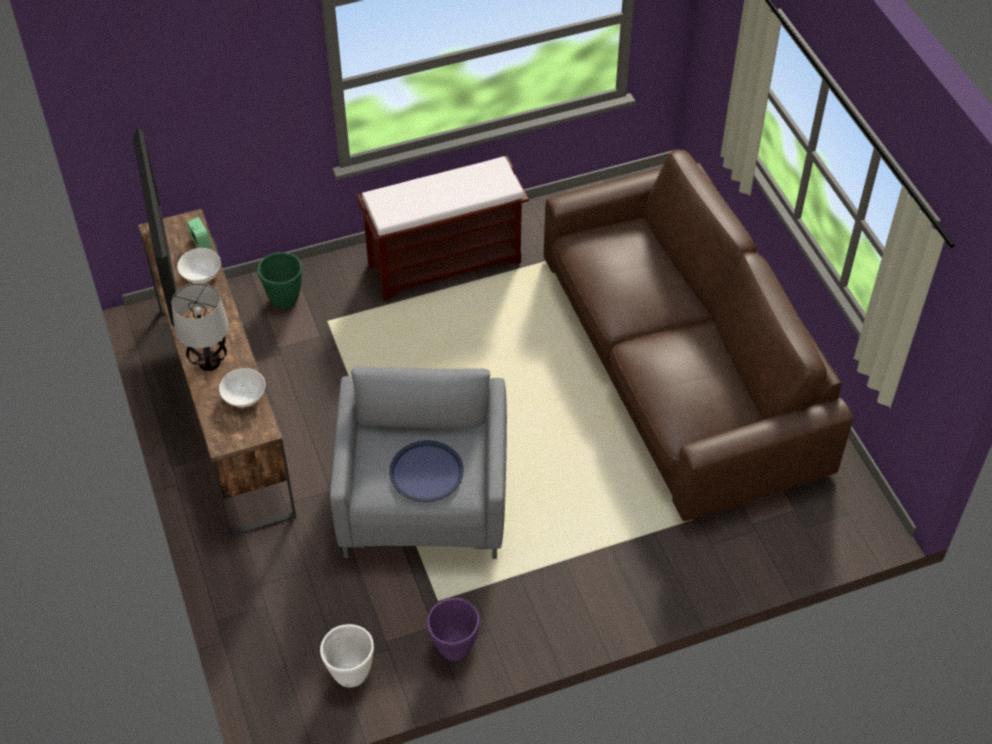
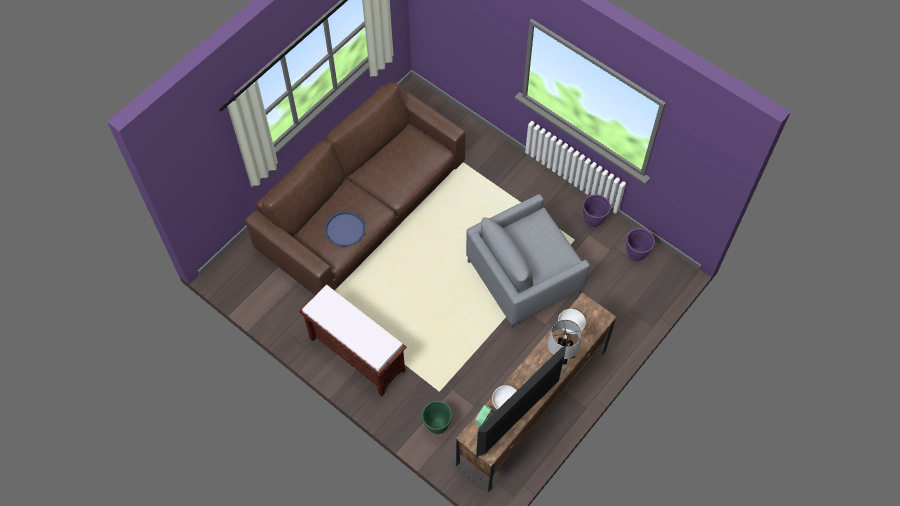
camera: 120 degrees left, 10 degrees up
(350, 674) = (636, 254): white planter -> purple planter
(426, 472) = (541, 239): blue tray -> blue tray (345, 229)

